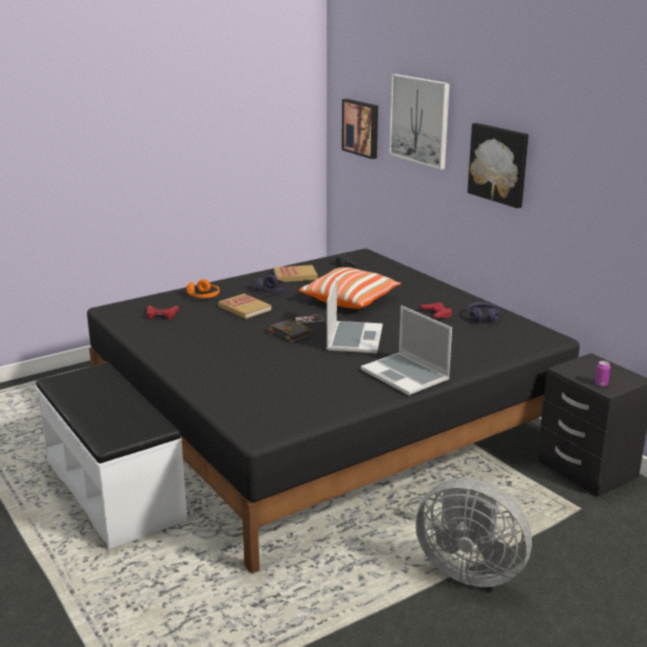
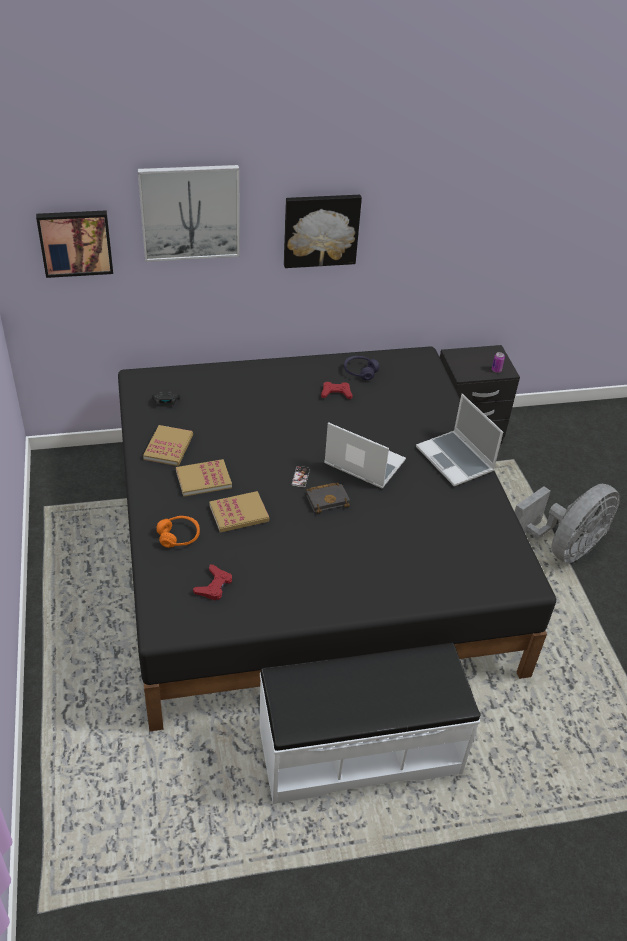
camera: 70 degrees left, 20 degrees up
(271, 291) = (203, 479): purple headphones -> book
(350, 300) = (267, 432): pillow -> none
(406, 375) = (456, 460): laptop -> laptop turned 75 degrees clockwise

